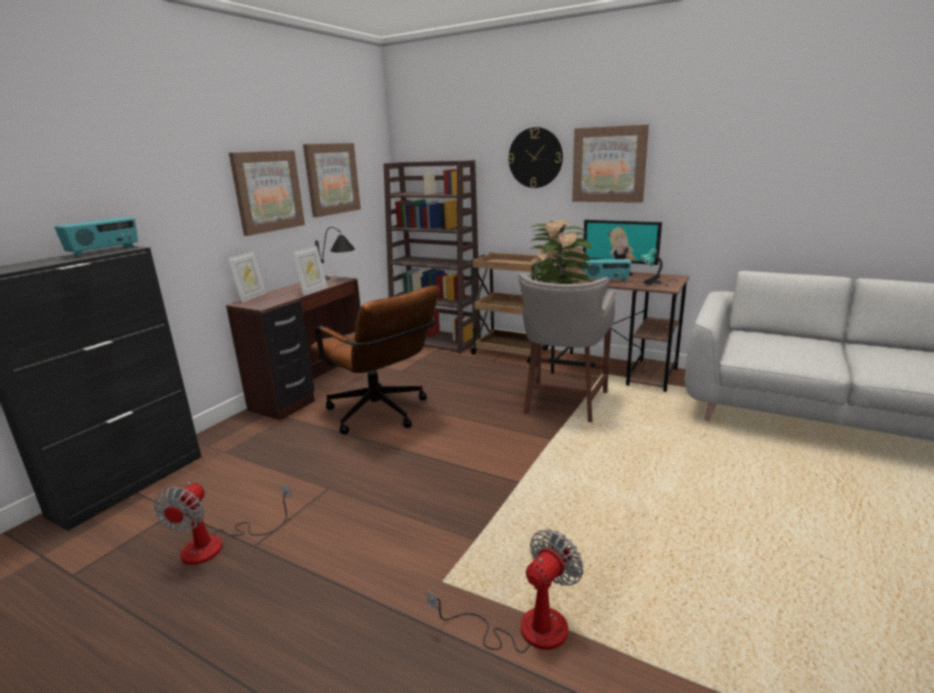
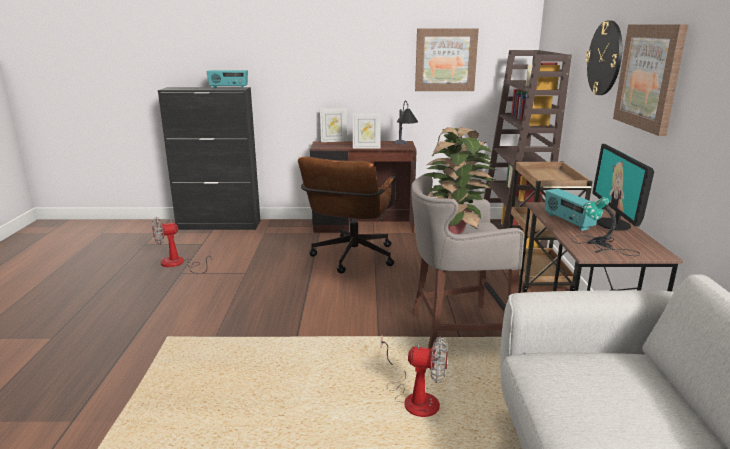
camera: 60 degrees right, 0 degrees up
(267, 191) = (371, 64): picture -> none
(525, 628) = (132, 377): fan -> fan (414, 397)

